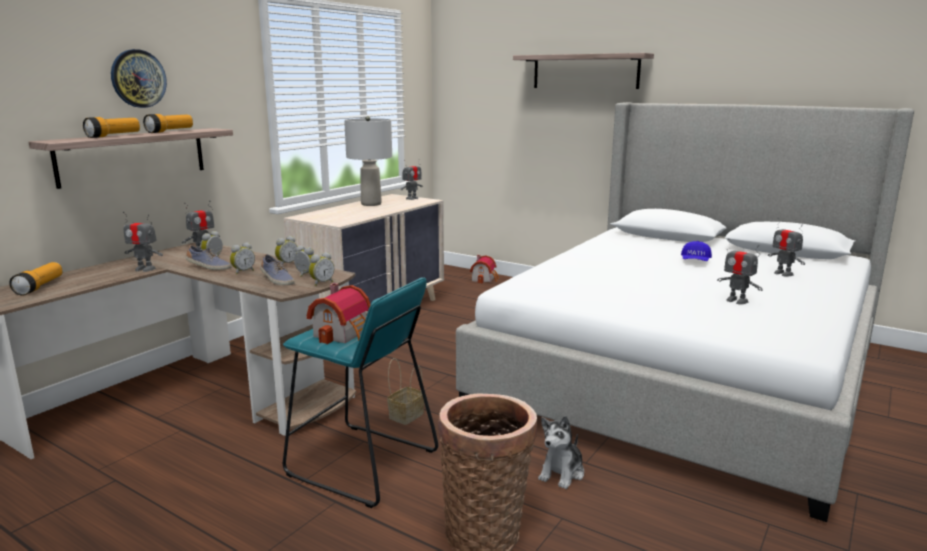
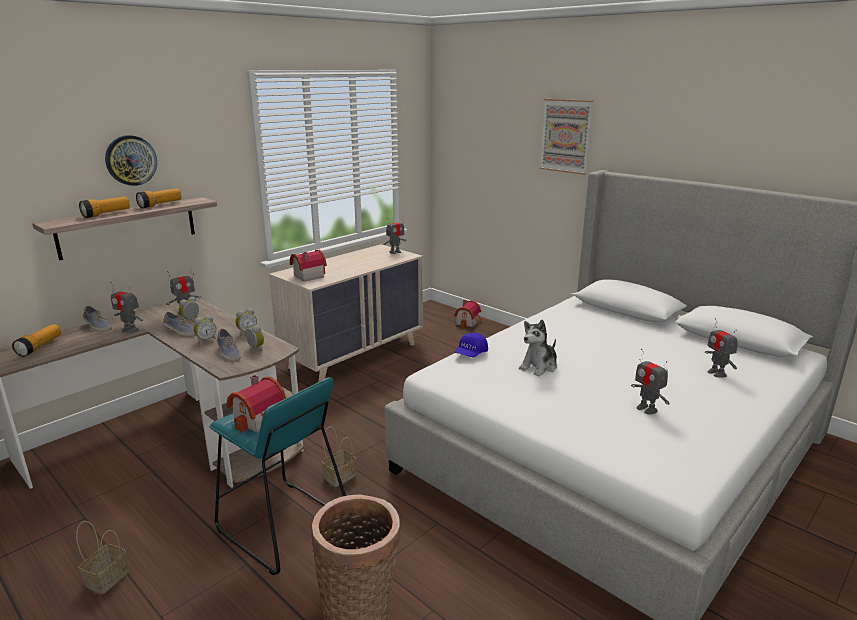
camera: 10 degrees right, 5 degrees up
(101, 268) = (97, 326): none -> shoe
(170, 531) = (108, 577): none -> basket
(321, 283) = (263, 360): alarm clock -> none
(329, 217) = (307, 276): none -> toy house
(371, 204) = (354, 258): grey table lamp -> none
(562, 473) = (452, 559): plush toy -> plush toy (539, 367)
(585, 71) = (566, 136): shelf -> picture
(695, 261) = (634, 349): blue cap -> blue cap (470, 354)

